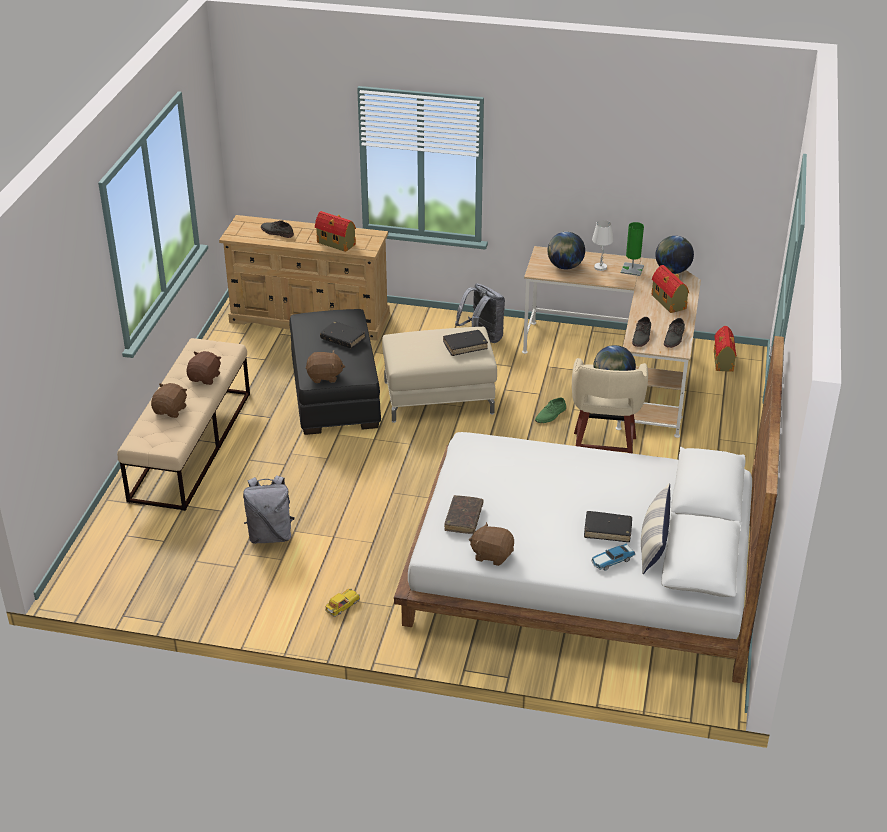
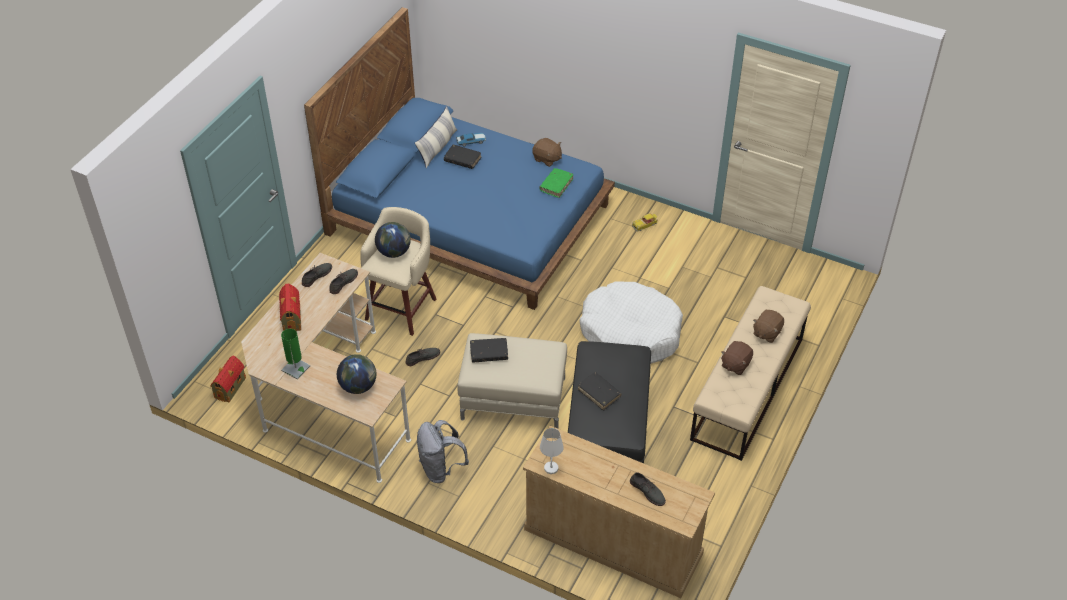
camera: 165 degrees left, 10 degrees up
(270, 535) = (687, 287): grey backpack -> none
(324, 377) = (625, 352): brown plush toy -> none
(331, 476) = (630, 332): none -> white dog bed
(337, 243) = (584, 456): toy house -> none
(463, 519) = (556, 185): brown book -> green book
(551, 415) = (422, 357): green shoe -> grey shoe
(582, 571) = (470, 218): white bed -> blue bed
(600, 267) = (324, 377): white table lamp -> white table lamp (551, 468)
(672, 270) = (258, 358): globe -> none

